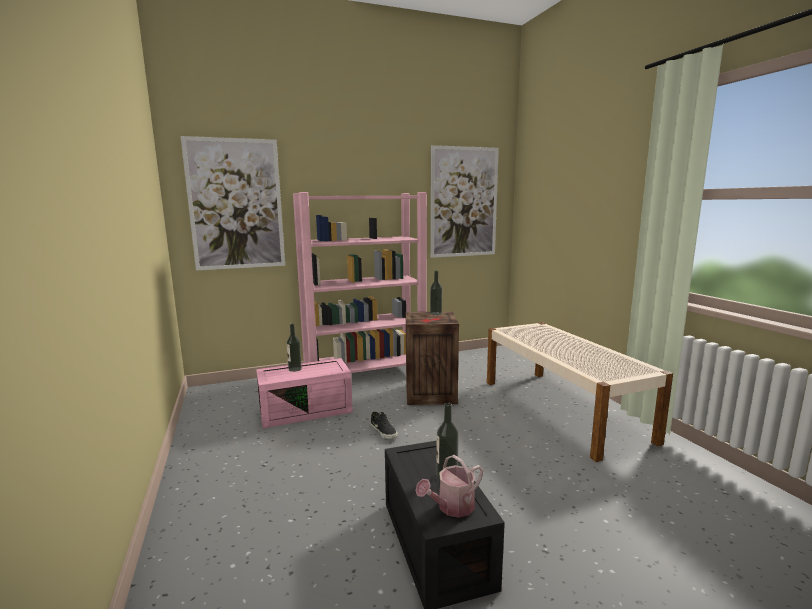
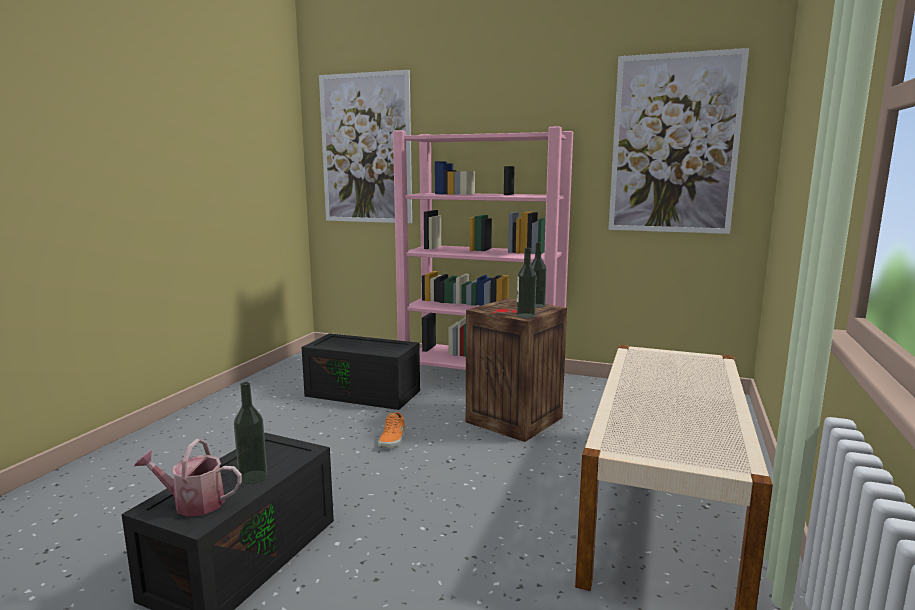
camera: 40 degrees right, 0 degrees up
(295, 369) = (356, 341): bottle -> bottle (525, 315)
(306, 409) = (365, 393): pink storage box -> black storage box
(384, 431) = (393, 439): black shoe -> orange shoe

